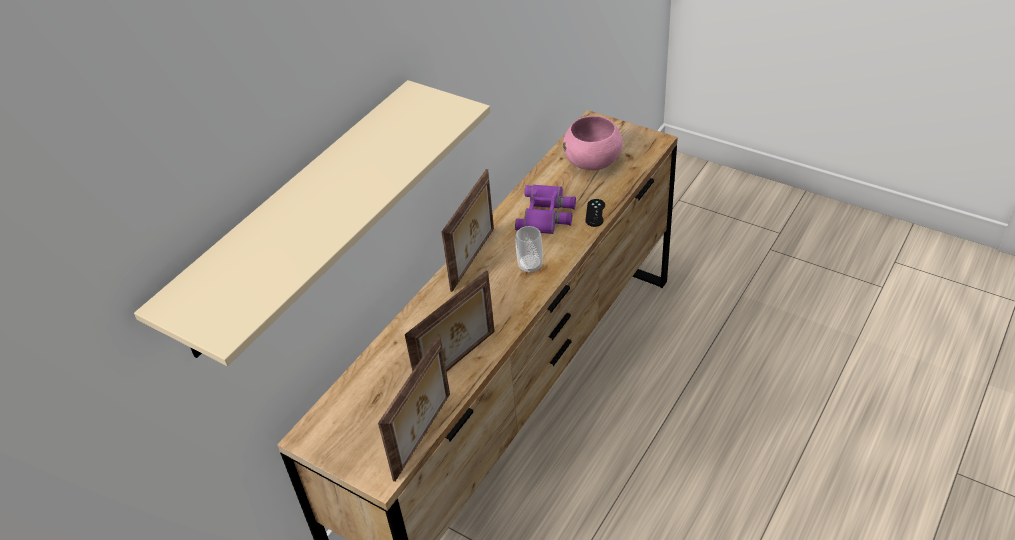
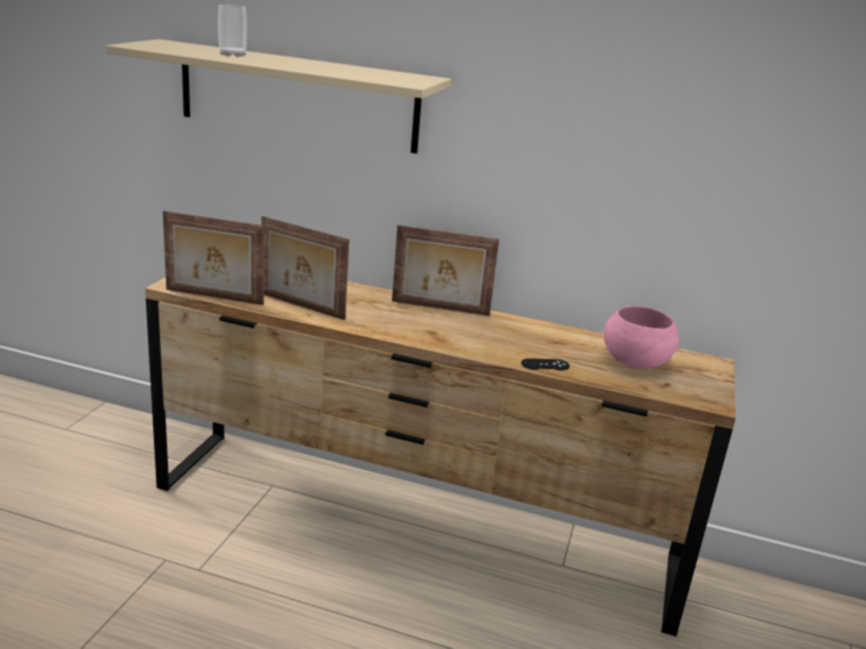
camera: 70 degrees right, 20 degrees down
(530, 266) = (441, 333): cup -> cup (232, 55)
(547, 214) = (527, 340): purple binoculars -> none

